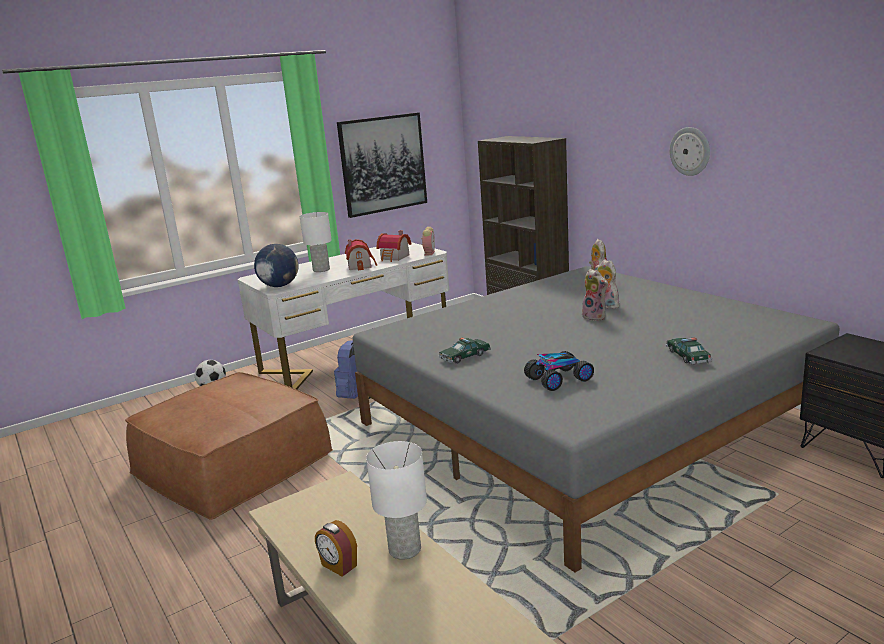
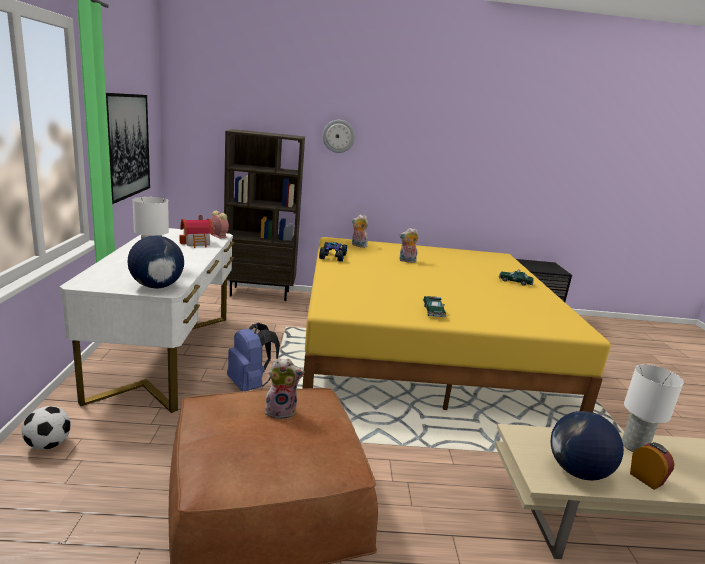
camera: 60 degrees left, 0 degrees up
(306, 526) = (577, 472): none -> globe
(338, 566) = (646, 479): alarm clock -> alarm clock turned 105 degrees counterclockwise
(361, 265) = (186, 254): toy house -> none
(559, 379) = (511, 310): toy car -> toy car (333, 257)
(584, 423) = (423, 345): grey bed -> yellow bed
(595, 317) = (421, 269): plush toy -> plush toy (281, 411)
(690, 151) = (419, 153): wall clock -> wall clock (338, 136)

